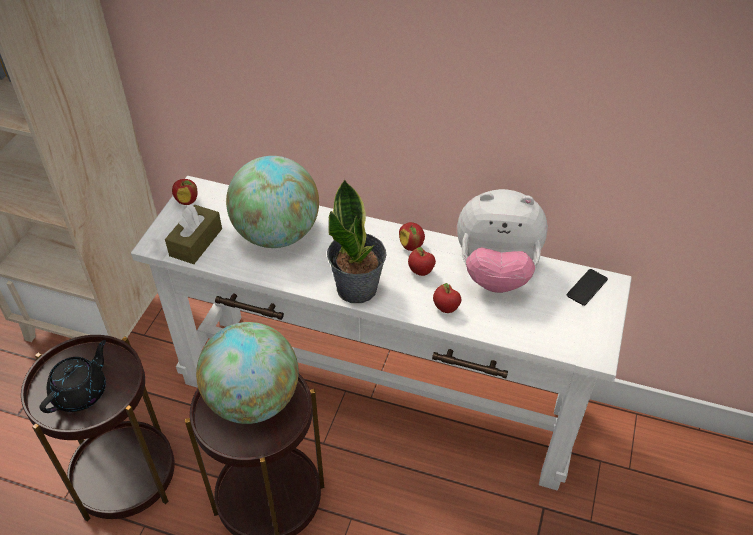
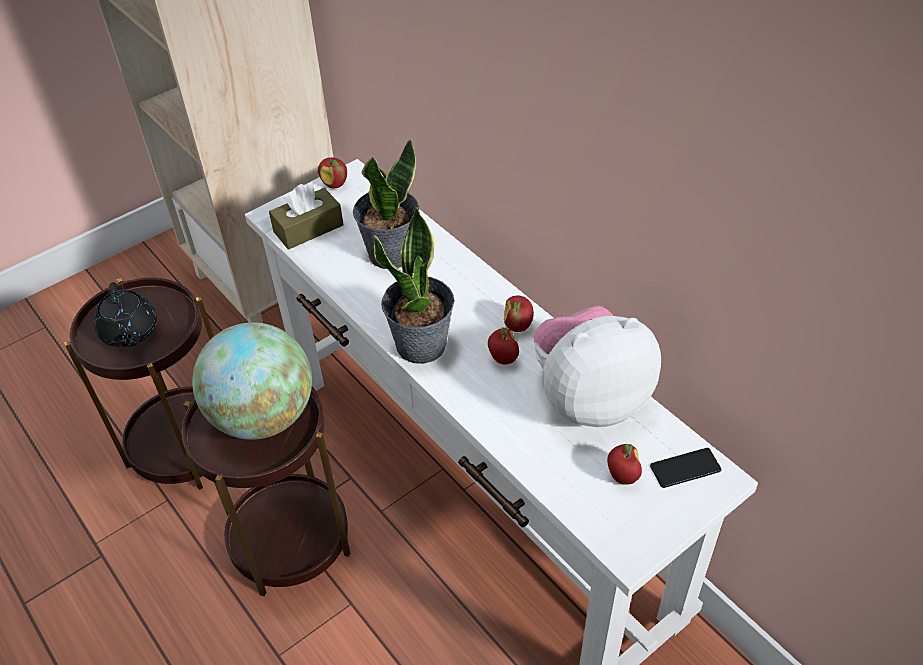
camera: 35 degrees right, 0 degrees up
(81, 392) = (130, 332): black teapot -> black teapot turned 90 degrees clockwise
(277, 234) = (390, 253): globe -> potted plant
(445, 308) = (495, 411): apple -> apple (622, 476)
(496, 272) = (589, 398): plush toy -> plush toy turned 120 degrees clockwise

